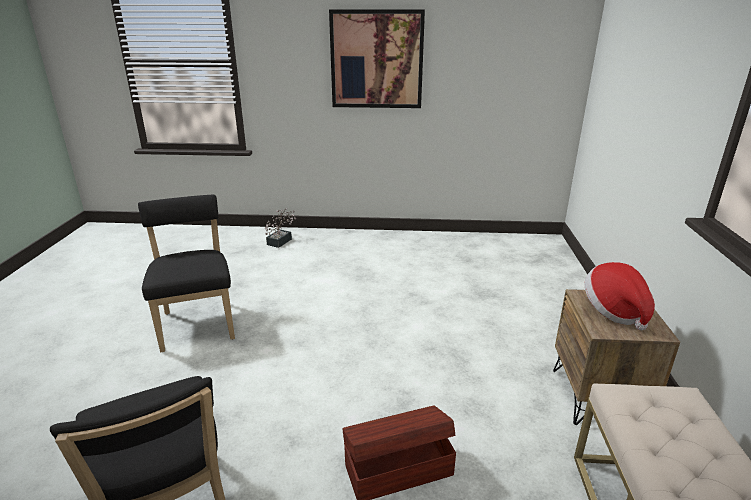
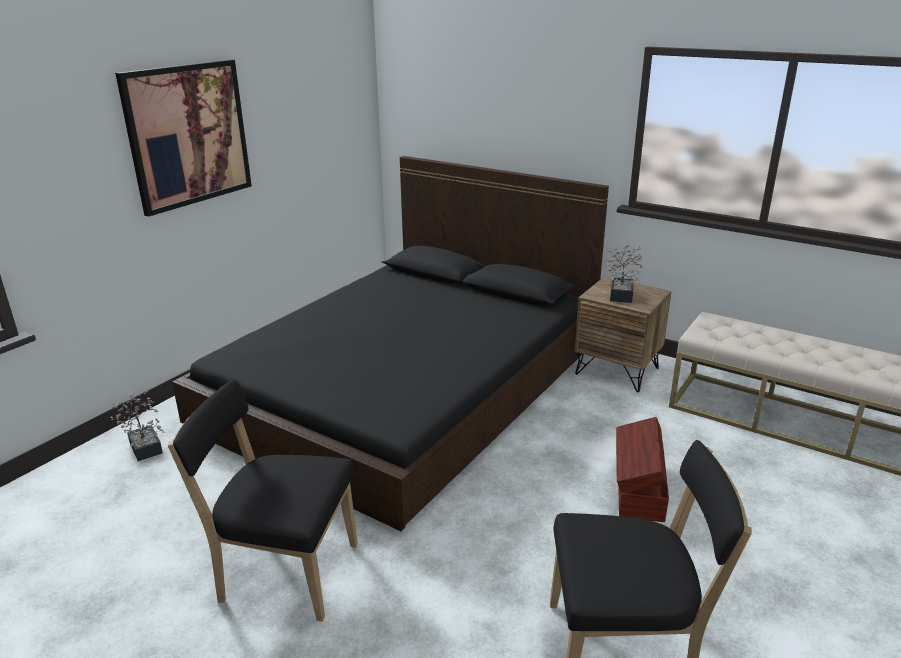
camera: 60 degrees left, 0 degrees up
(429, 294) = (408, 386): none -> black bed
(614, 310) = (621, 293): hat -> potted plant

